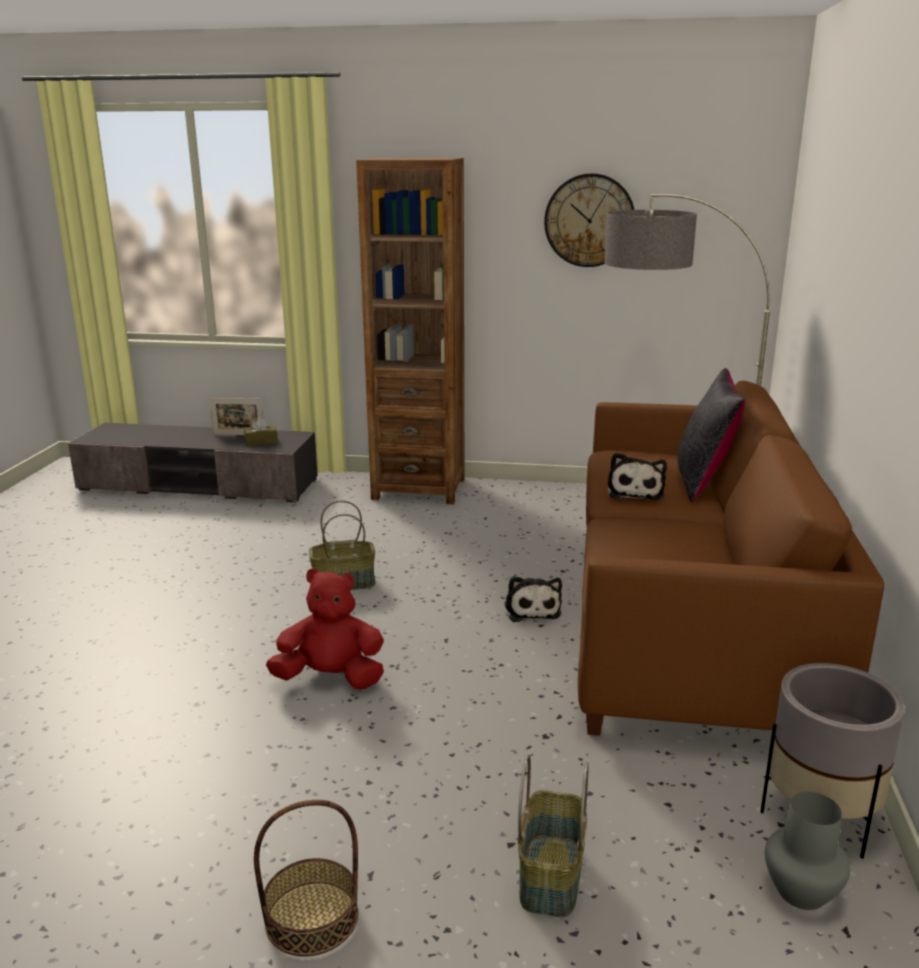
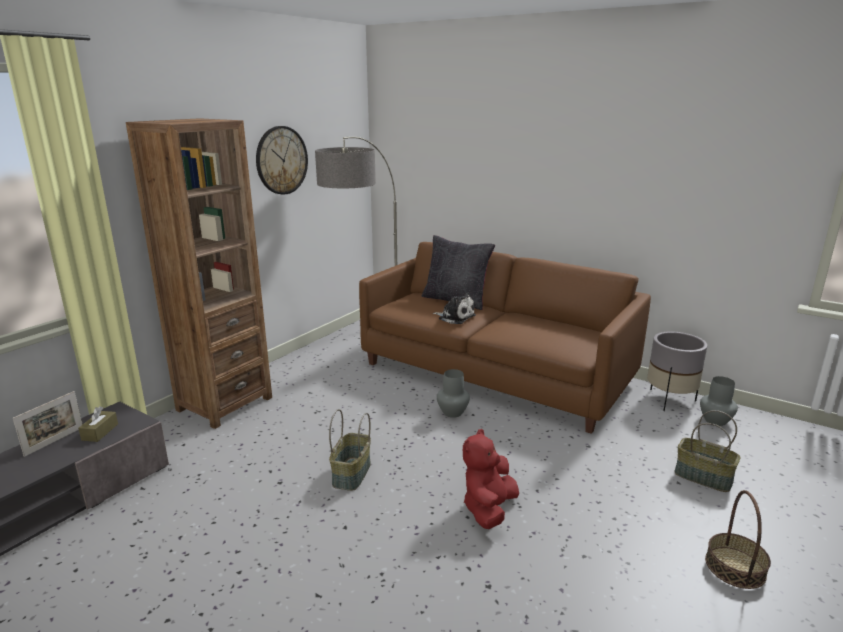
camera: 65 degrees left, 0 degrees up
(531, 609) = (452, 412): plush toy -> grey vase

